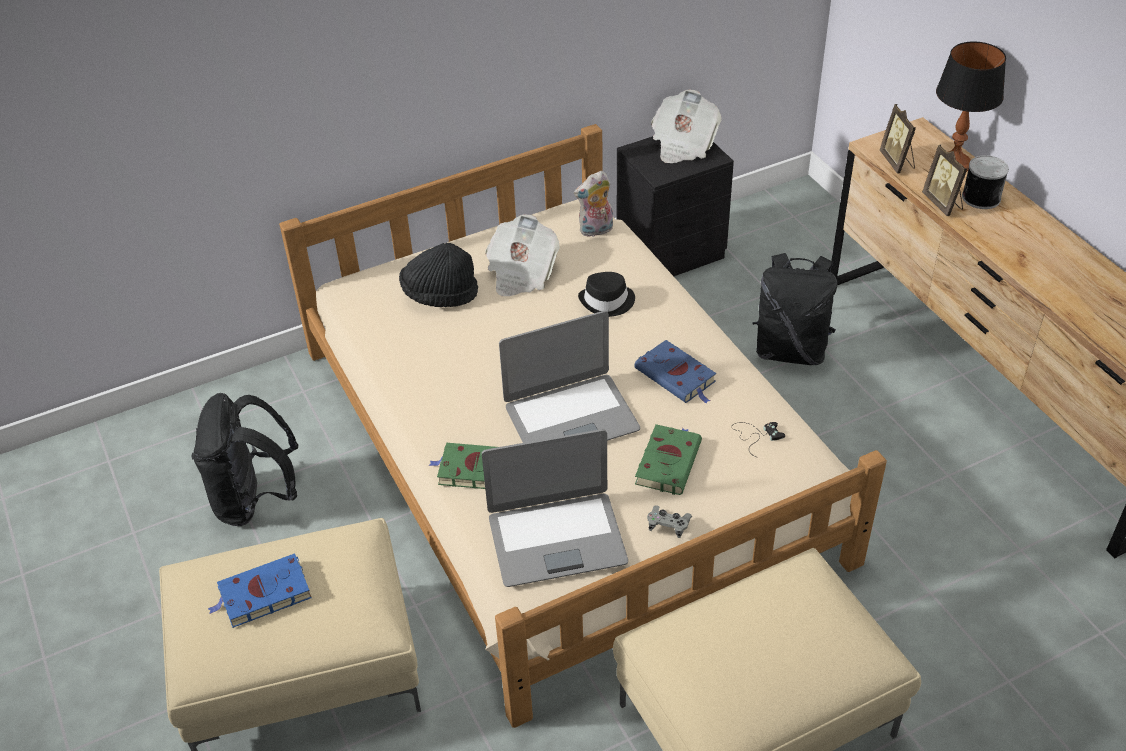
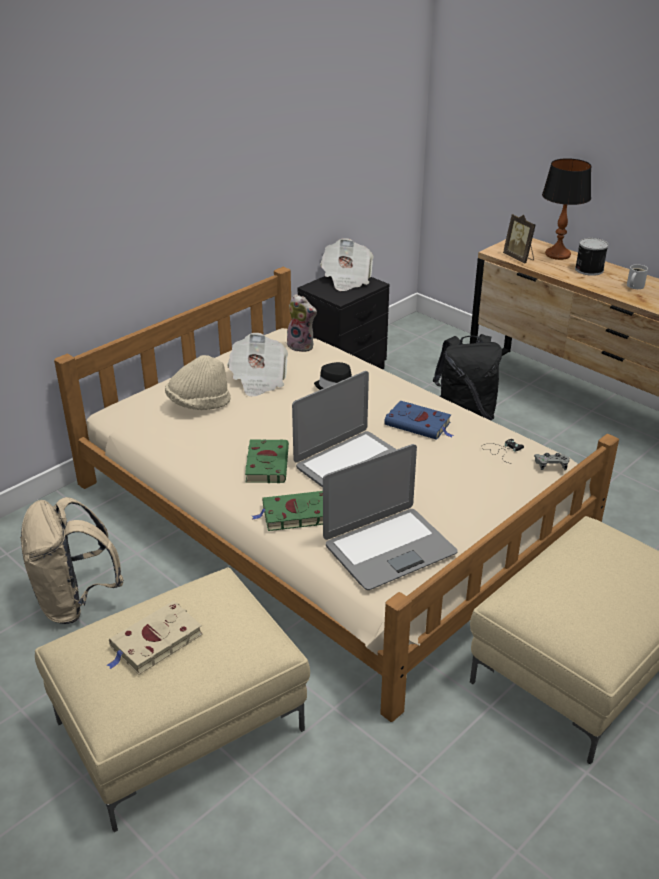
camera: 20 degrees left, 10 degrees down
(255, 500) = (75, 601): black backpack -> beige backpack
(262, 595) = (154, 642): blue book -> beige book
(439, 294) = (198, 403): black hat -> beige hat
(596, 231) = (302, 346): plush toy -> plush toy turned 105 degrees counterclockwise
(668, 461) = (446, 479): green book -> green book (267, 463)
(668, 526) = (472, 521): grey game controller -> grey game controller (551, 466)
(943, 203) = (566, 276): picture frame -> none
(1025, 237) = (634, 286): none -> white mug

